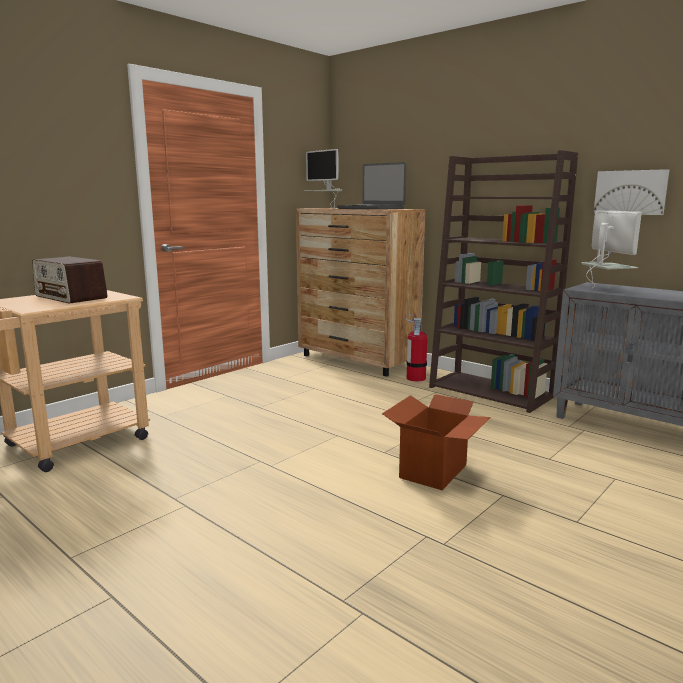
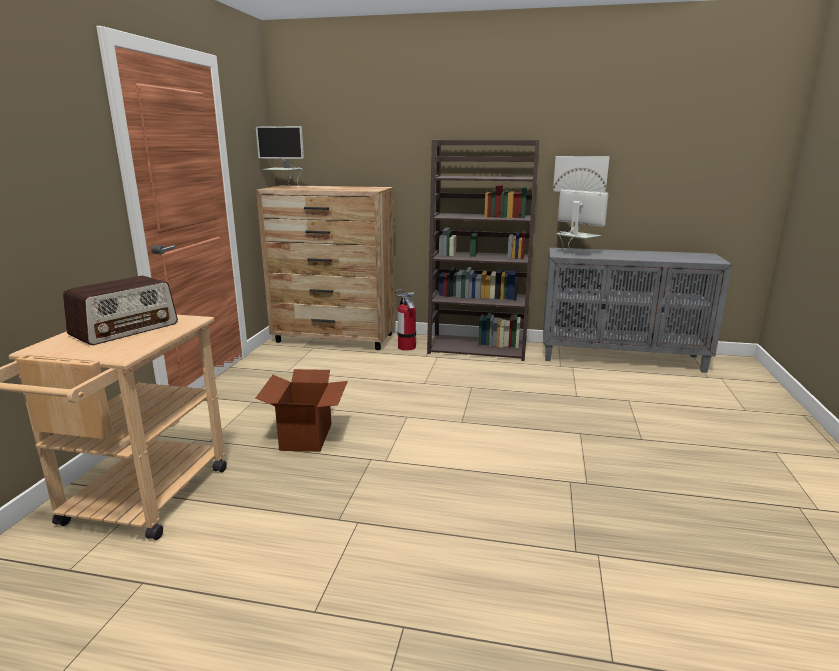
camera: 30 degrees left, 5 degrees up
(71, 297) = (125, 329): radio -> radio turned 60 degrees counterclockwise
(371, 208) = (344, 188): laptop -> none
(434, 471) = (516, 428): cardboard box -> cardboard box (307, 437)

